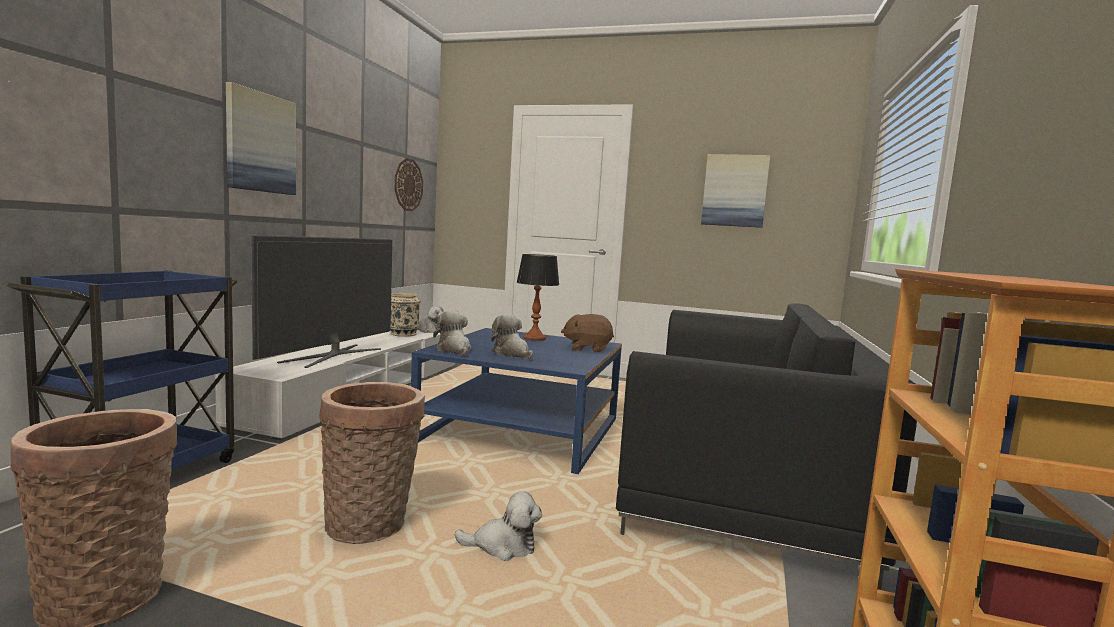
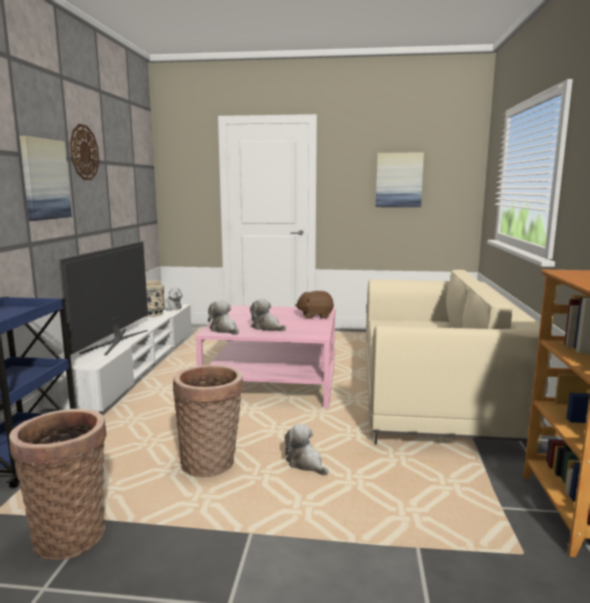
camera: 10 degrees left, 5 degrees up
(408, 185) = (138, 189): wall clock -> wall clock (84, 152)
(503, 547) = (305, 463): plush toy -> plush toy turned 120 degrees counterclockwise
(522, 430) = (273, 381): blue coffee table -> pink coffee table
(535, 338) = (271, 311): table lamp -> none
(742, 479) = (434, 396): black sofa -> beige sofa

